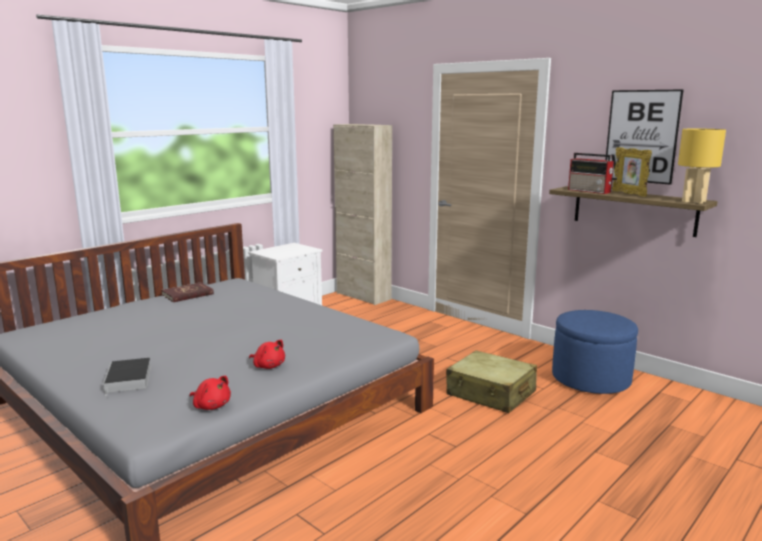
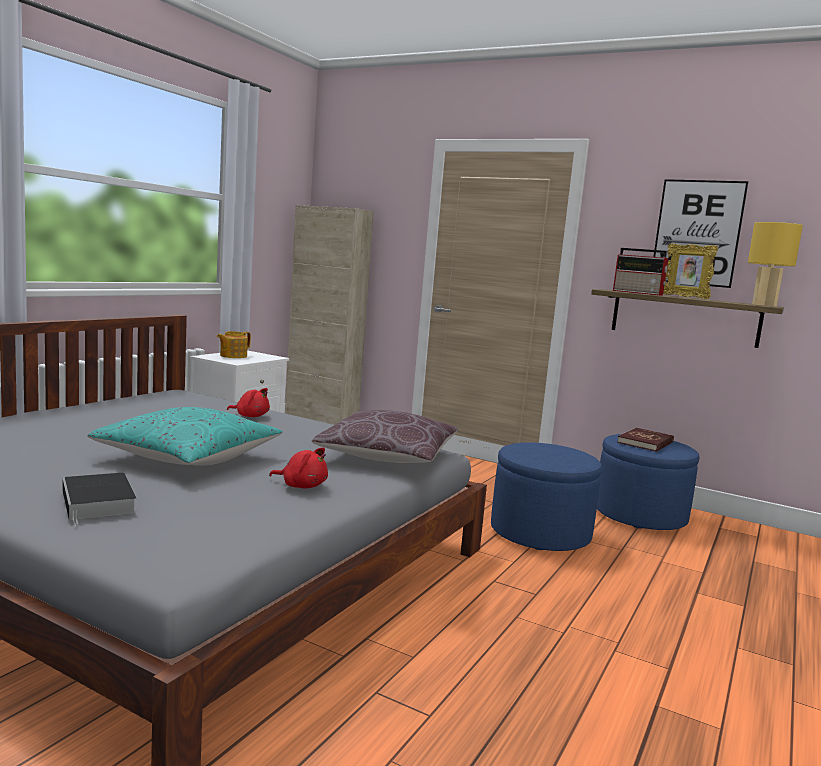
camera: 15 degrees left, 5 degrees down
(187, 294) = (119, 404): red book -> red book (645, 442)
(206, 341) = (189, 457): none -> turquoise pillow
(211, 406) = (255, 534): red plush toy -> red plush toy (250, 416)
(279, 250) = (232, 356): none -> teapot
(349, 339) = (387, 456): none -> brown pillow
(491, 393) = (540, 533): beige suitcase -> blue ottoman

